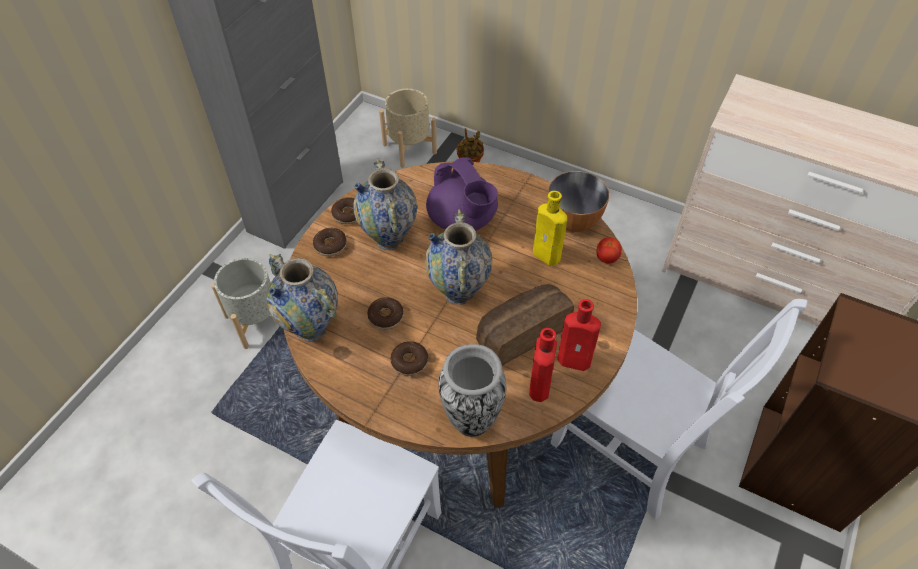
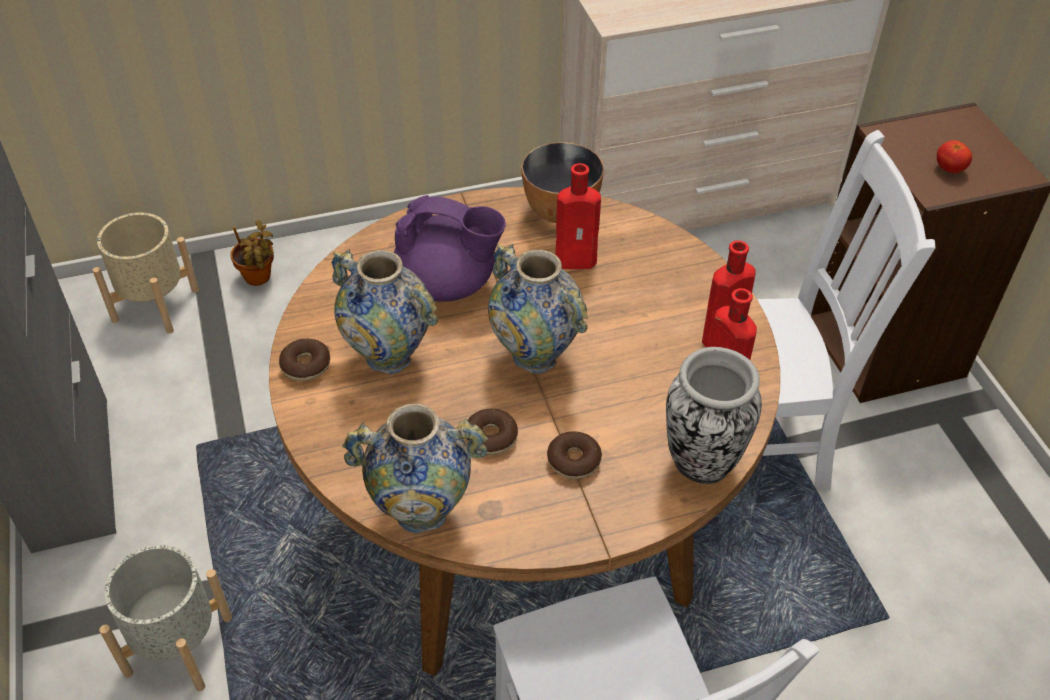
camera: 45 degrees left, 5 degrees down
(330, 245) = (328, 412): donut -> none
(520, 332) = (643, 349): bread -> none
(548, 256) = (579, 260): yellow bottle -> red bottle
(607, 258) = (635, 225): tomato -> tomato (949, 169)

